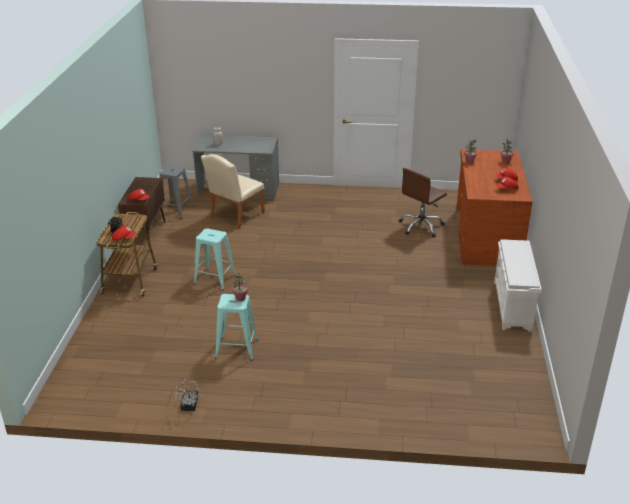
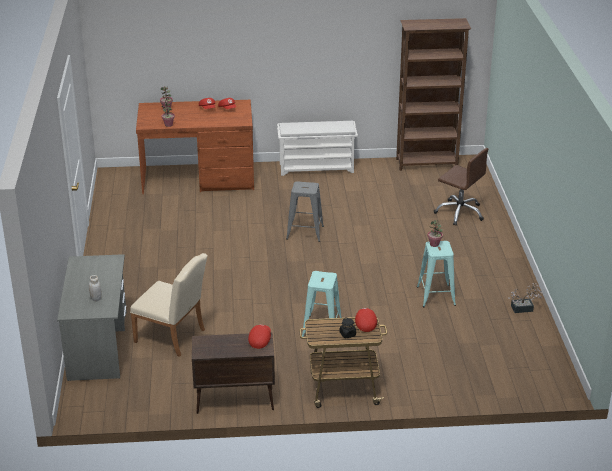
camera: 100 degrees left, 0 degrees up
(176, 210) = (161, 389): grey stool -> grey stool (305, 232)
(421, 226) = (182, 212): brown office chair -> brown office chair (460, 212)
(529, 391) = (427, 164): none -> brown bookcase

